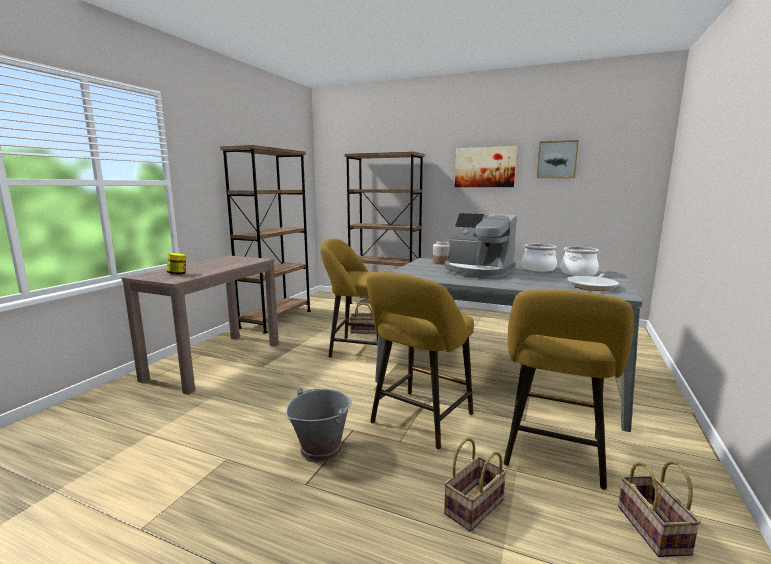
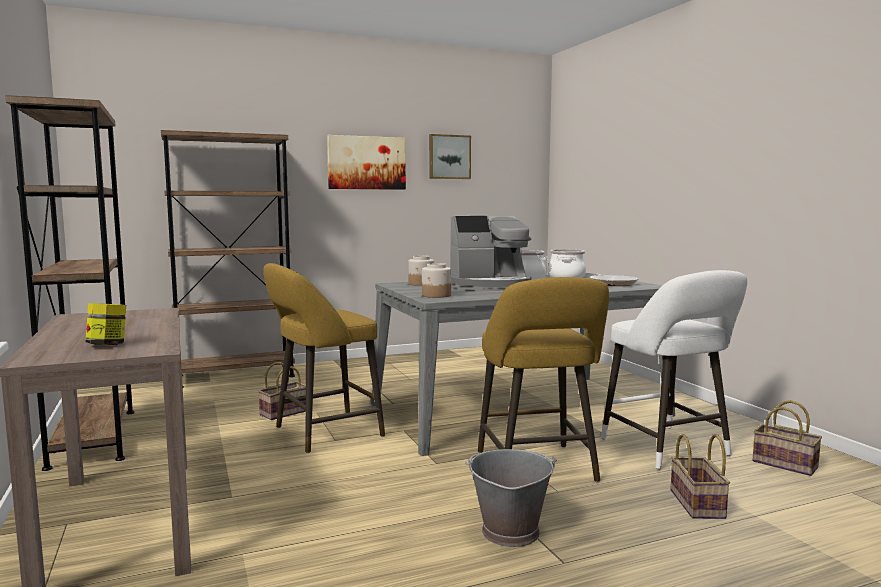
camera: 45 degrees left, 5 degrees down
(410, 273) = (436, 295): none -> jar
(553, 455) = (669, 449): yellow stool -> white stool

